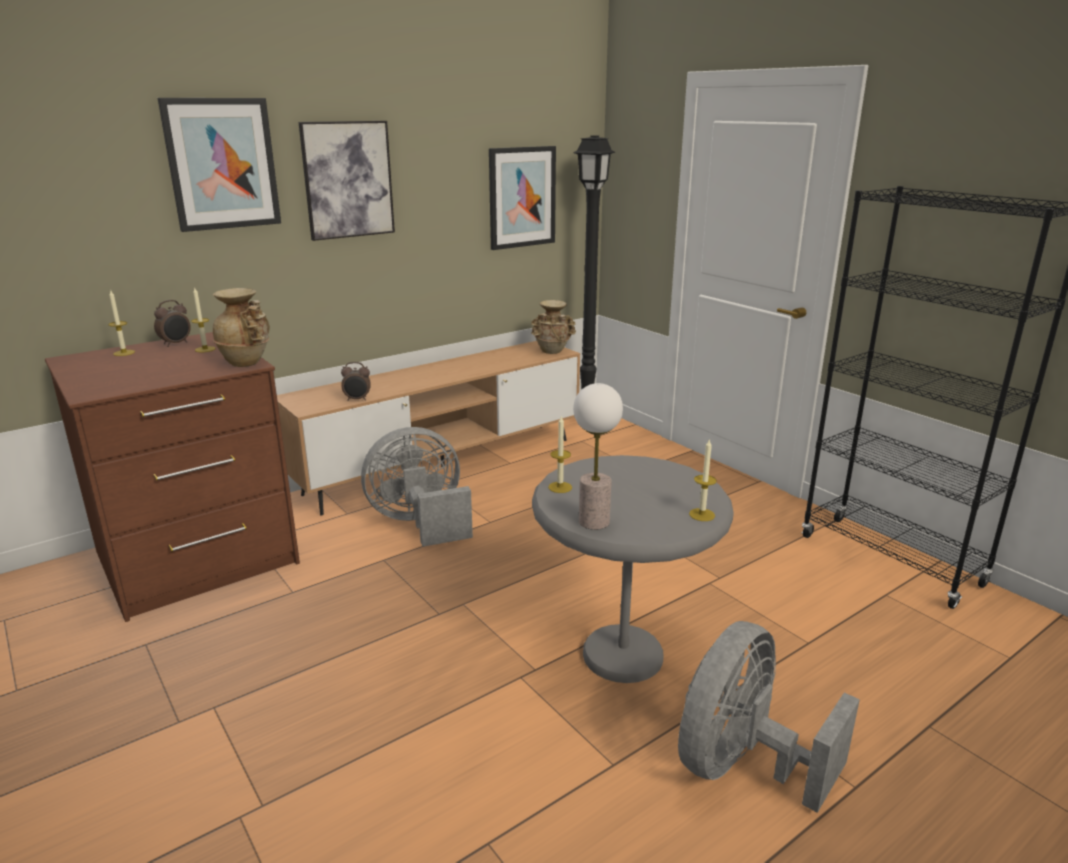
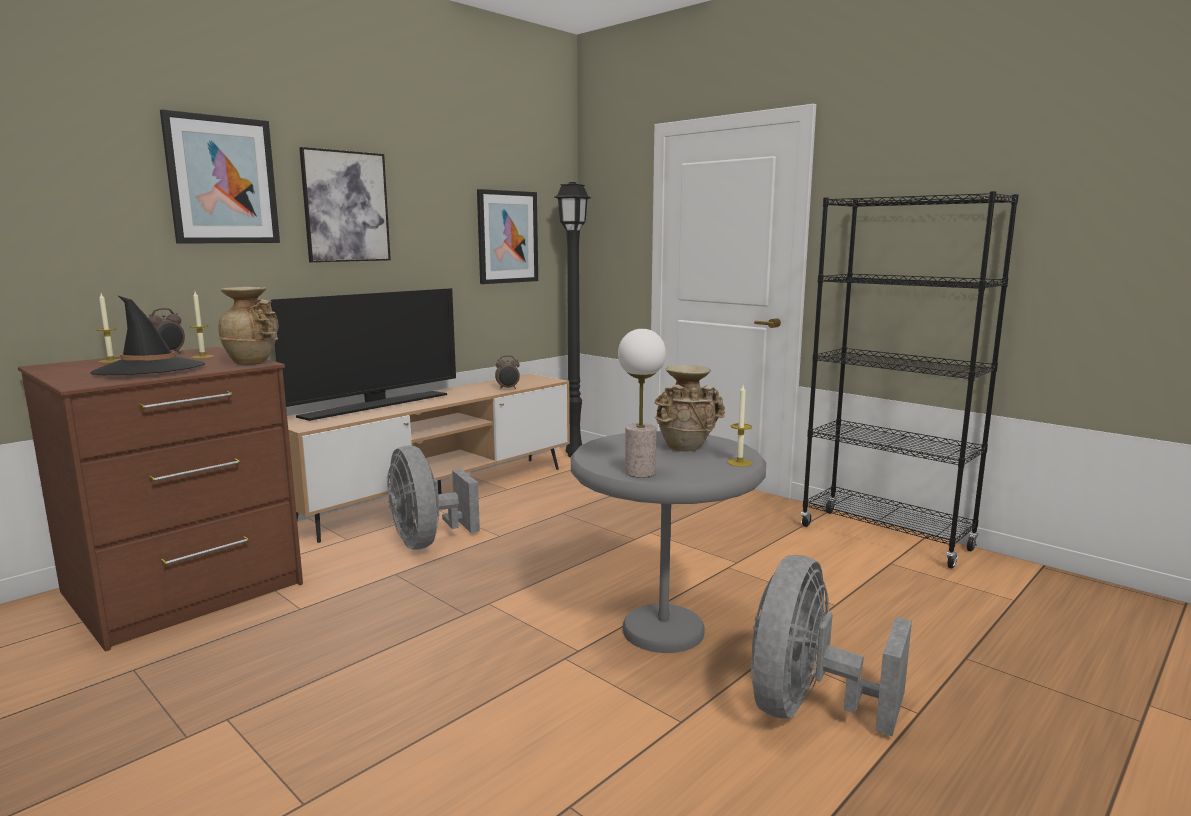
camera: 10 degrees left, 10 degrees down
(152, 371) = (149, 370): none -> black hat
(357, 399) = (358, 418): alarm clock -> alarm clock (508, 388)
(378, 382) = (376, 406): none -> television
(420, 523) = (427, 541): grey fan -> grey fan turned 90 degrees counterclockwise
(552, 351) = (542, 380): beige vase -> beige vase (686, 448)
(560, 487) = (596, 453): candle -> none

